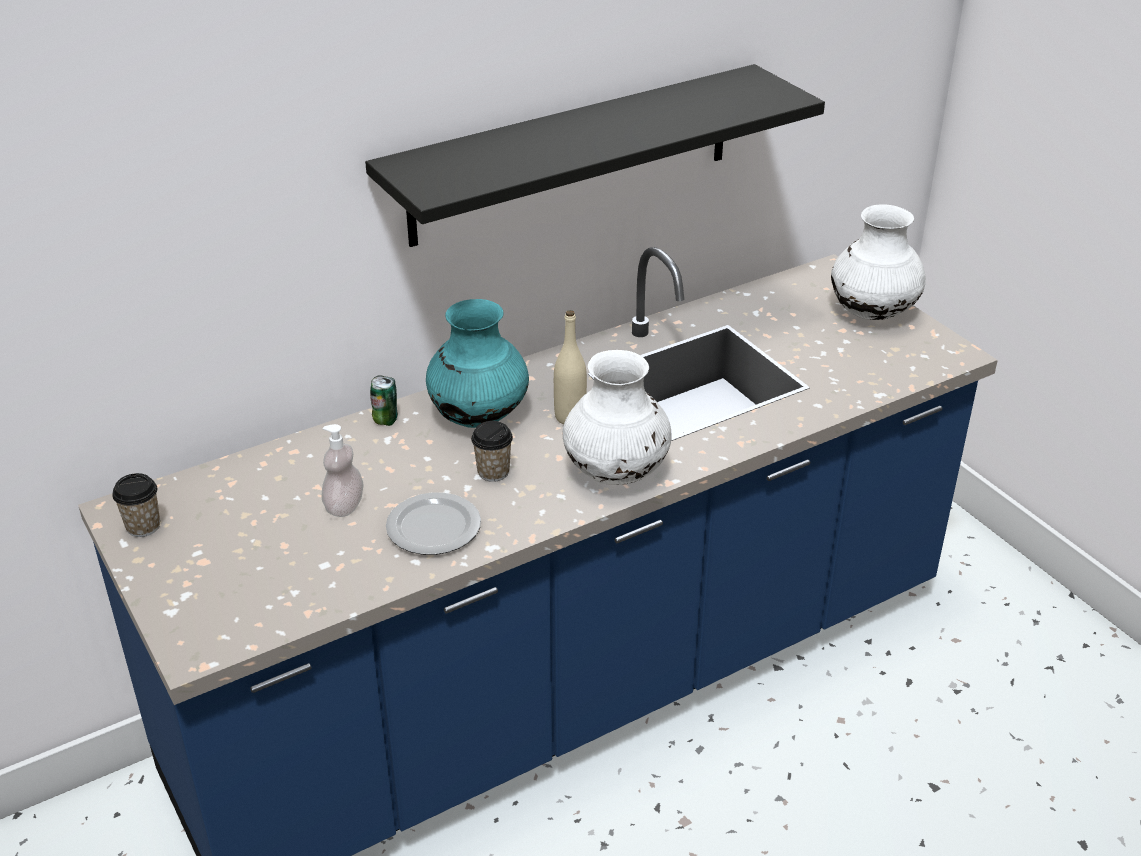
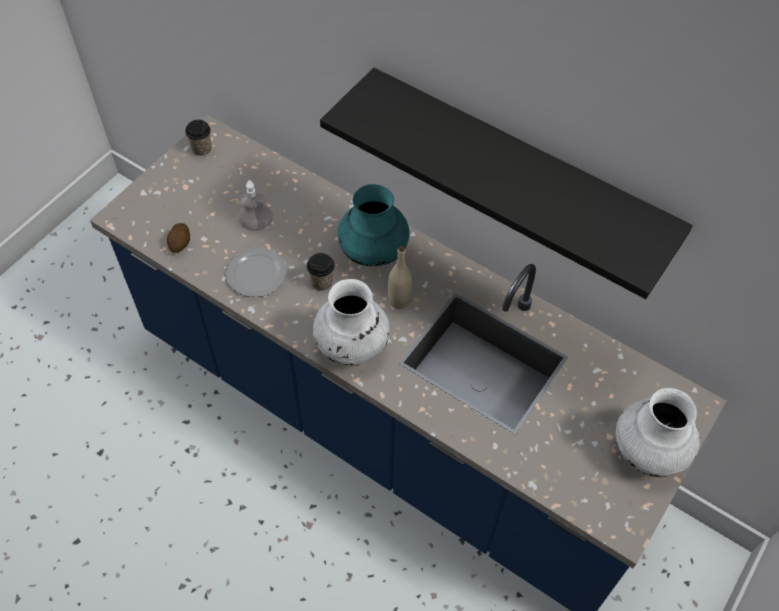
camera: 65 degrees right, 20 degrees up
(314, 592) = (180, 244): none -> potato
(385, 420) = (346, 208): can -> none

